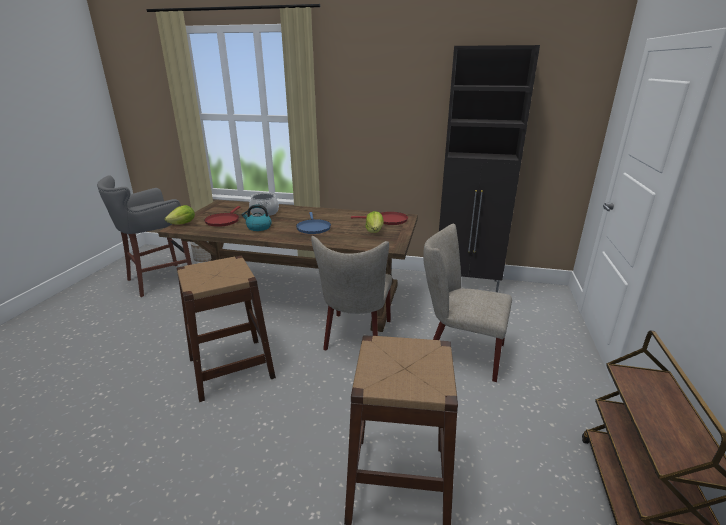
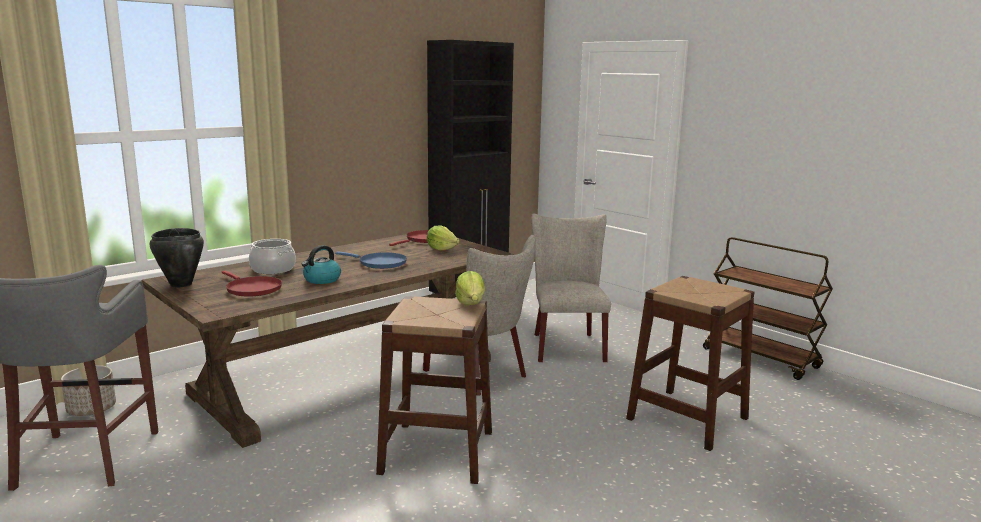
camera: 55 degrees left, 10 degrees down
(183, 224) = (206, 307): lettuce -> lettuce (470, 303)
(215, 208) = (180, 284): none -> black cooking pot
(459, 352) = (566, 345): beige chair -> beige chair turned 120 degrees clockwise

